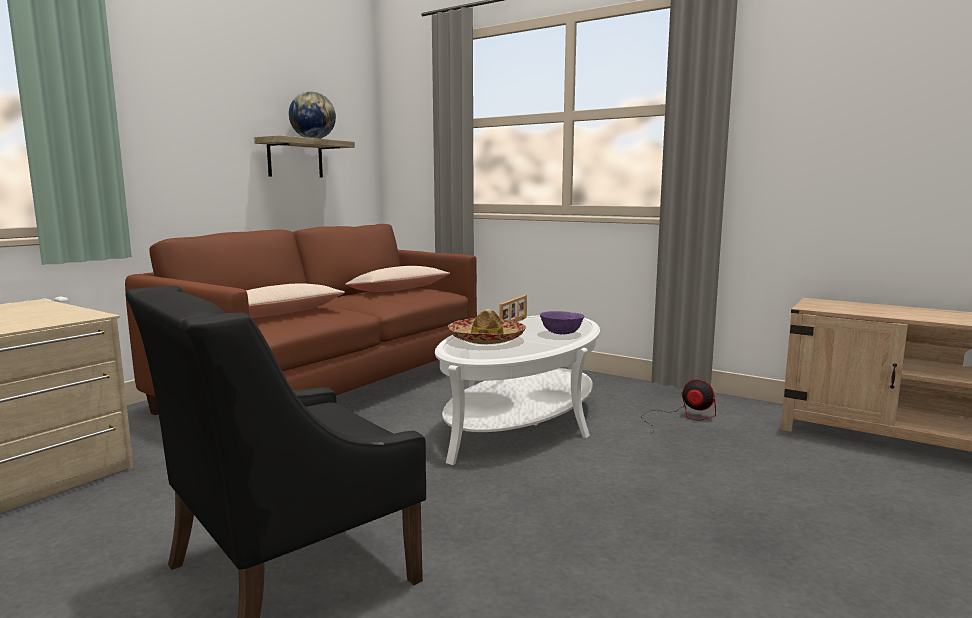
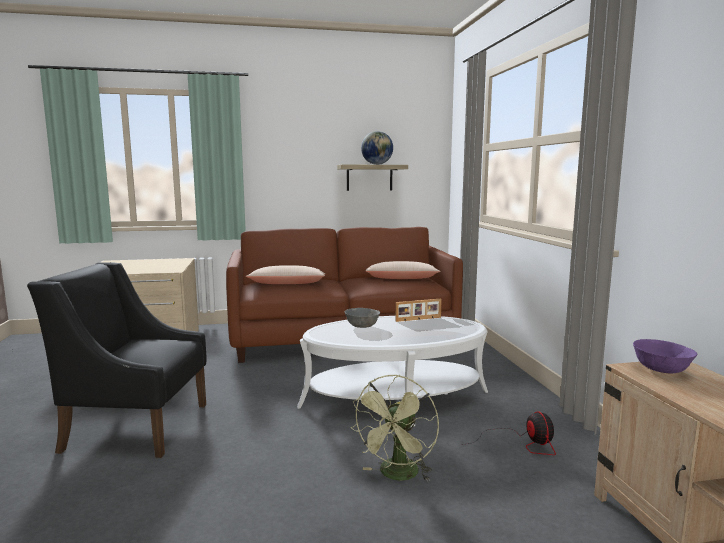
camera: 45 degrees right, 0 degrees up
(487, 339) = (362, 326): hat -> grey bowl
(561, 333) = (422, 335): purple bowl -> purple bowl (661, 370)
(665, 475) = (397, 475): none -> green fan

